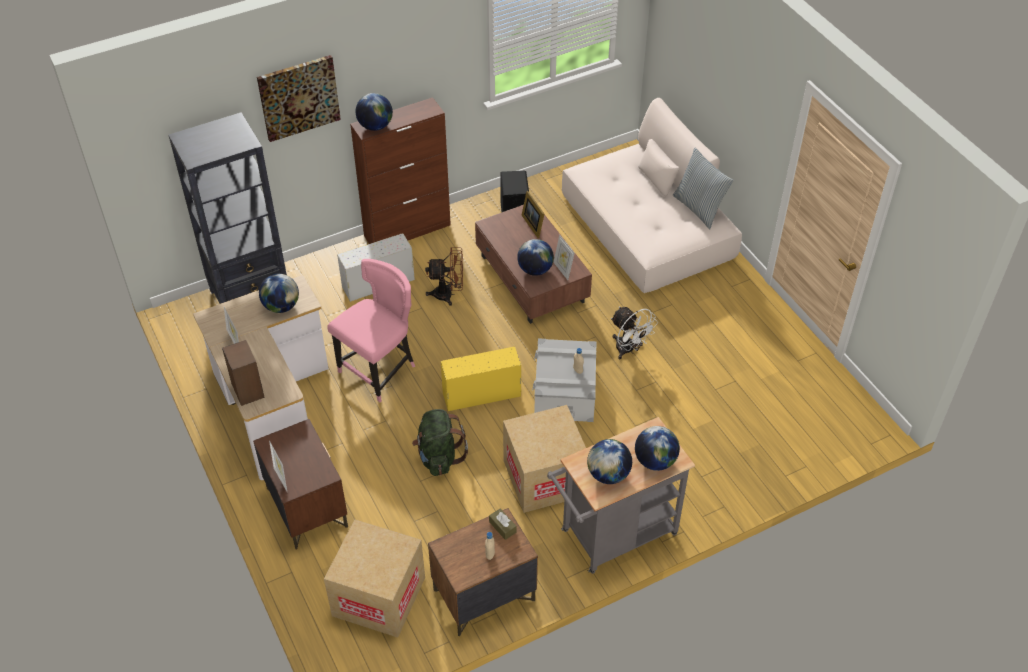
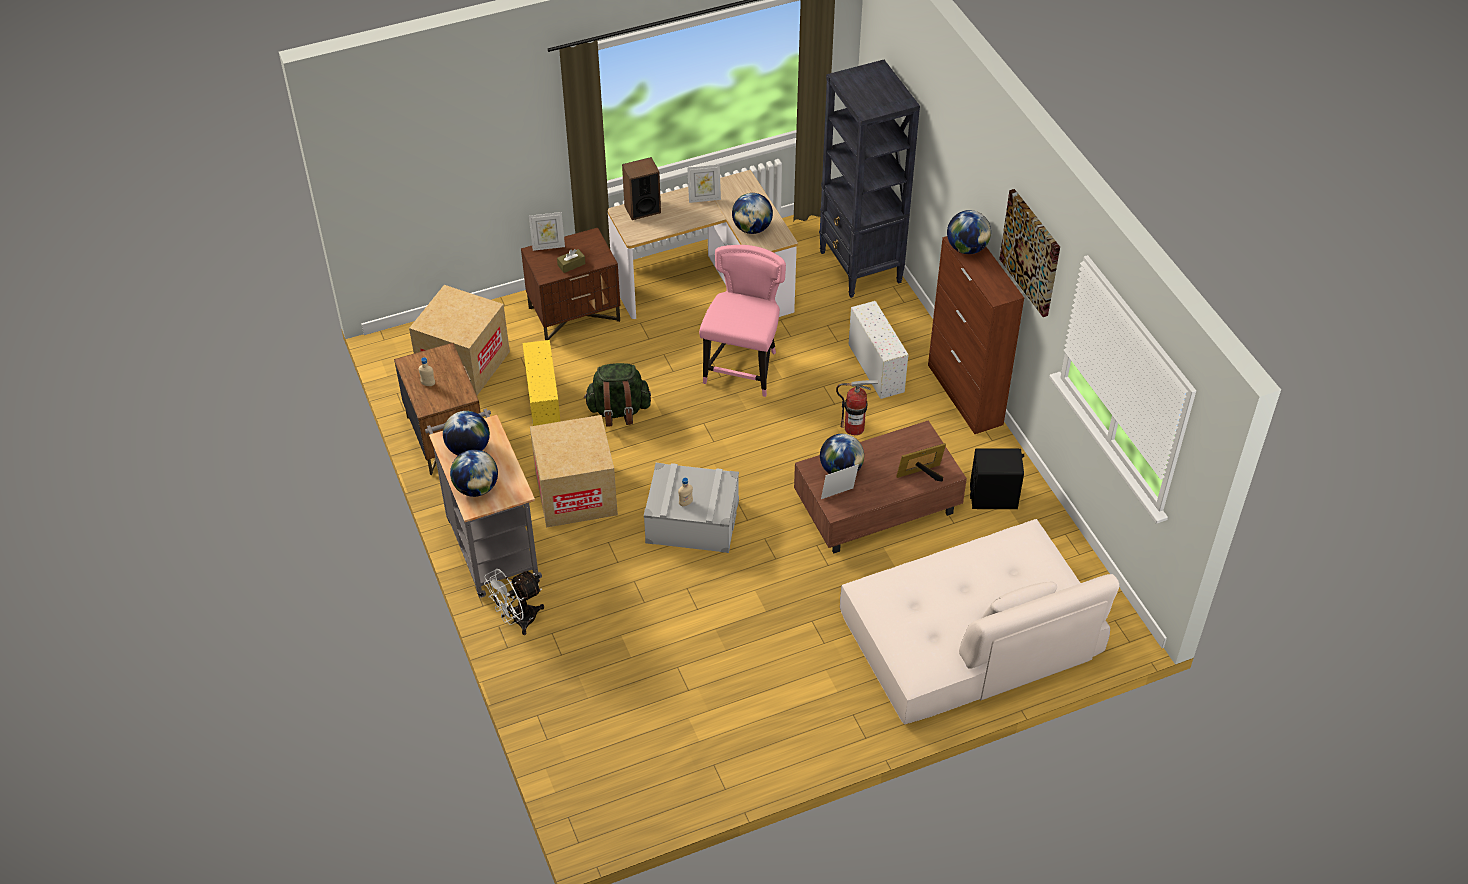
camera: 95 degrees right, 0 degrees up
(299, 97) = (954, 150): picture -> picture (1031, 252)
(380, 370) = (743, 368): pink chair -> pink chair turned 120 degrees counterclockwise
(448, 294) = (854, 427): brown fan -> fire extinguisher
(480, 395) = (698, 448): yellow storage box -> yellow storage box (544, 407)
(502, 527) = (456, 395): brown tissue box -> brown tissue box (571, 264)
(629, 350) = (750, 588): white fan -> white fan (518, 620)
(699, 208) = (952, 653): pillow -> none

